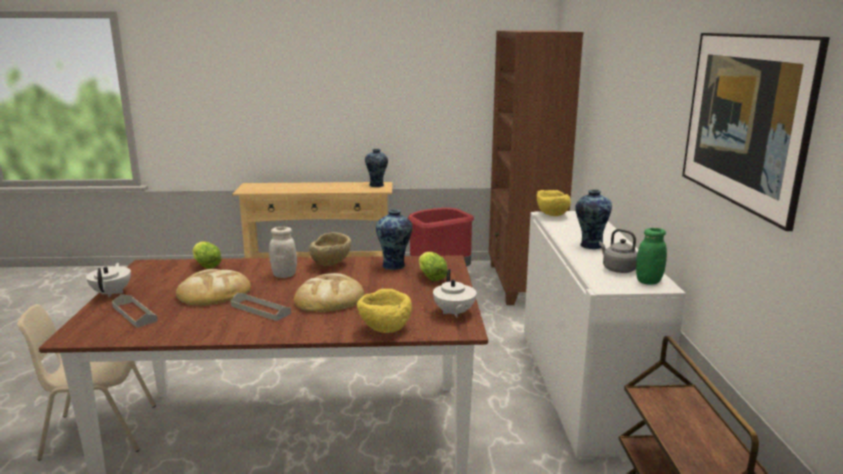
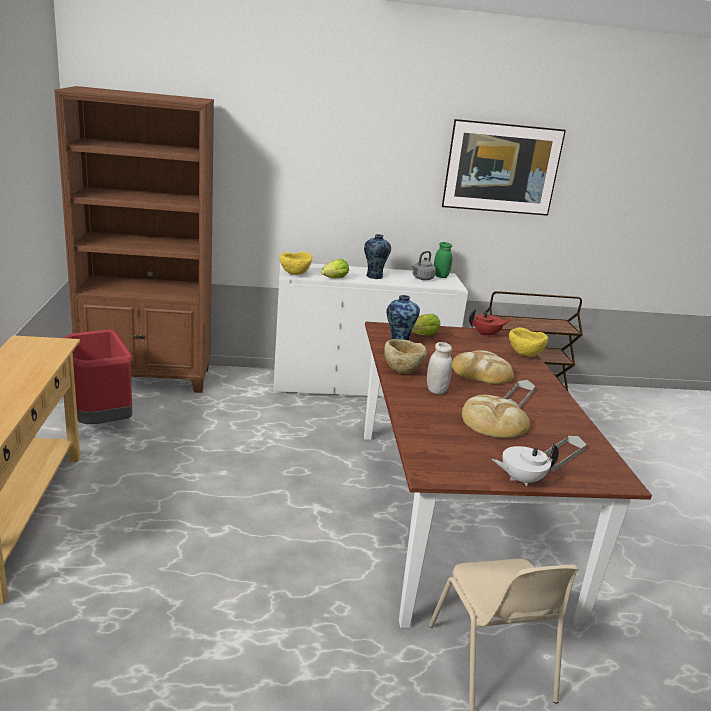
camera: 95 degrees left, 5 degrees up
(205, 265) = (421, 433): lettuce -> lettuce (333, 279)
(376, 185) = (32, 345): vase -> none
(454, 313) = (486, 334): white teapot -> red teapot

